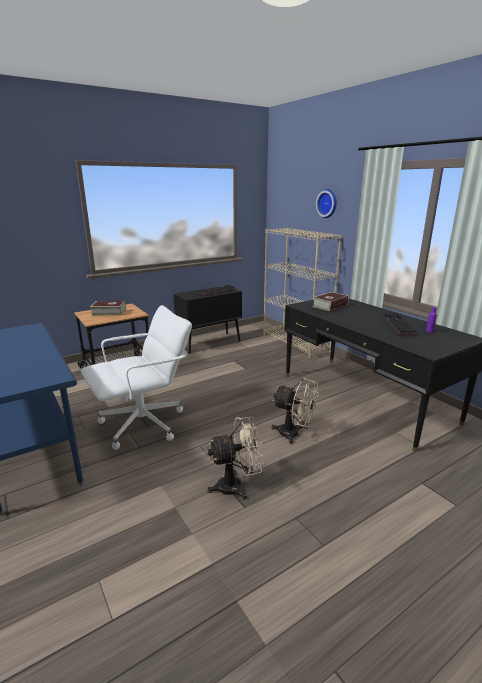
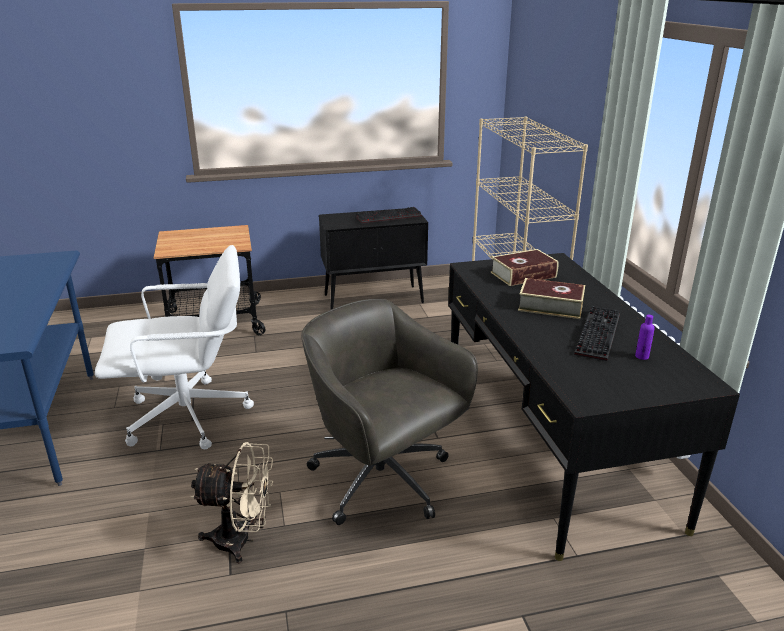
camera: 20 degrees right, 5 degrees up
(109, 312) = (202, 237): book -> book (550, 306)
(294, 434) = (383, 482): beige fan -> grey office chair
(328, 203) = (576, 83): wall clock -> none

